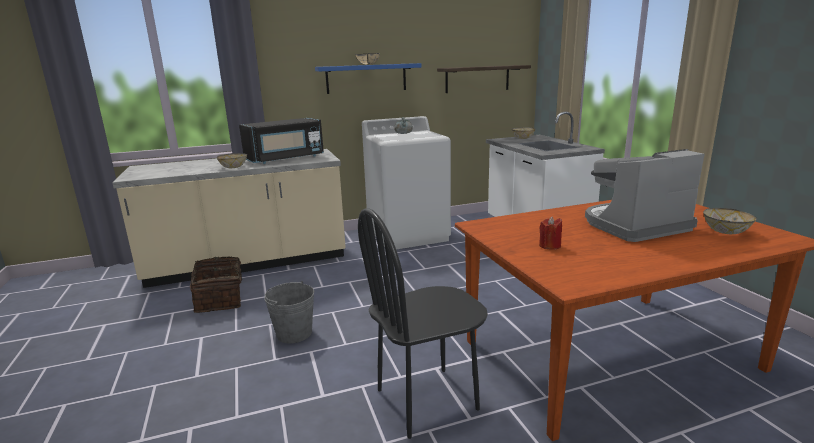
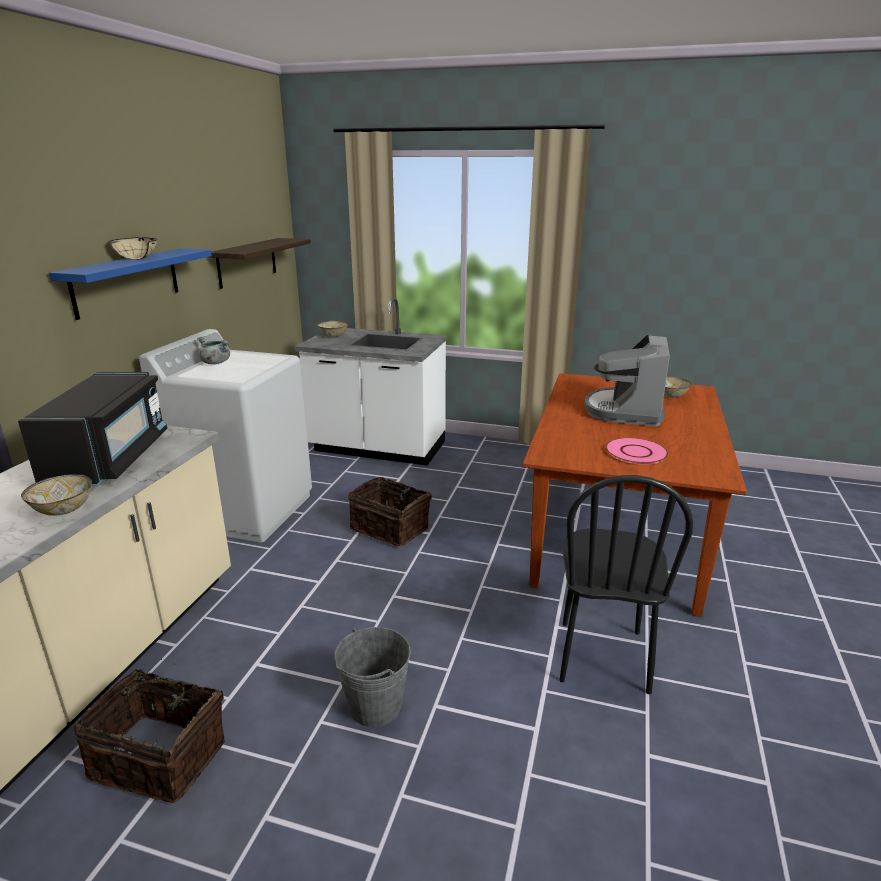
camera: 55 degrees left, 5 degrees up
(456, 273) = (391, 528): none -> basket
(549, 246) = (635, 452): red candle -> pink plate

